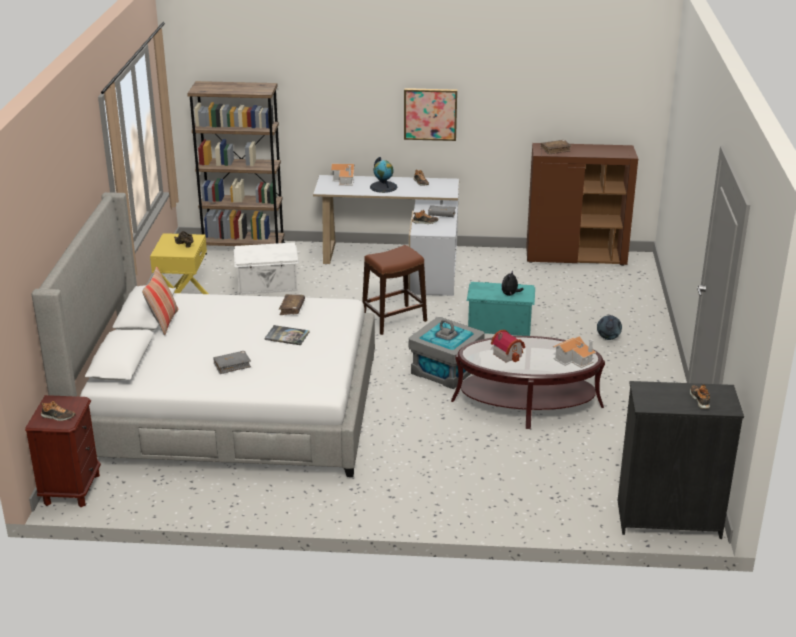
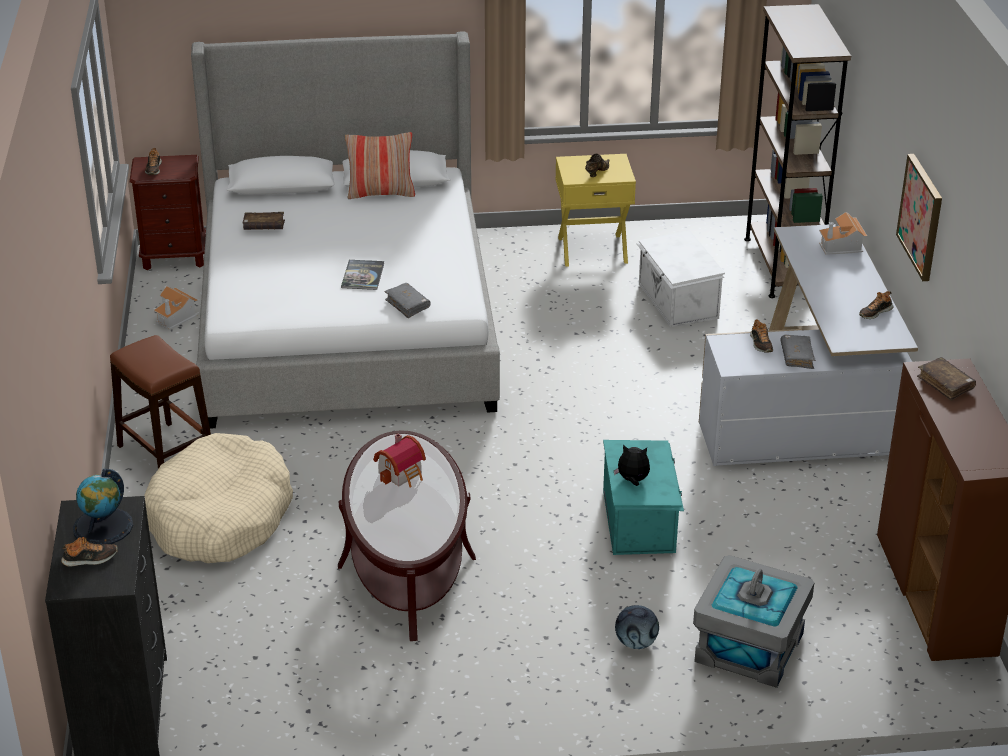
camera: 80 degrees right, 5 degrees up
(232, 366) = (281, 250): grey book -> grey book (407, 305)
(292, 308) = (437, 270): brown book -> brown book (264, 226)
(383, 187) = (836, 281): globe -> globe (103, 527)
(394, 320) = (615, 419): brown stool -> brown stool (165, 453)
(445, 370) = (481, 479): grey storage box -> grey storage box (748, 647)
(465, 474) = (220, 517): none -> beige dog bed
(574, 359) = (400, 536): toy house -> toy house (176, 317)

